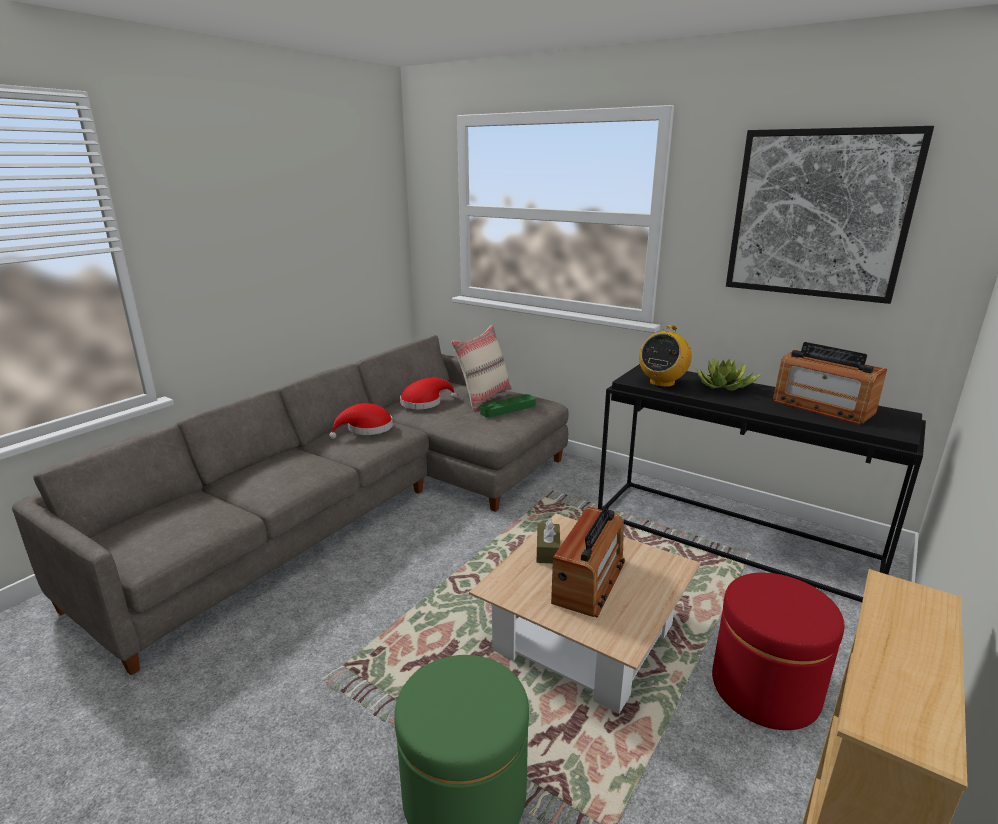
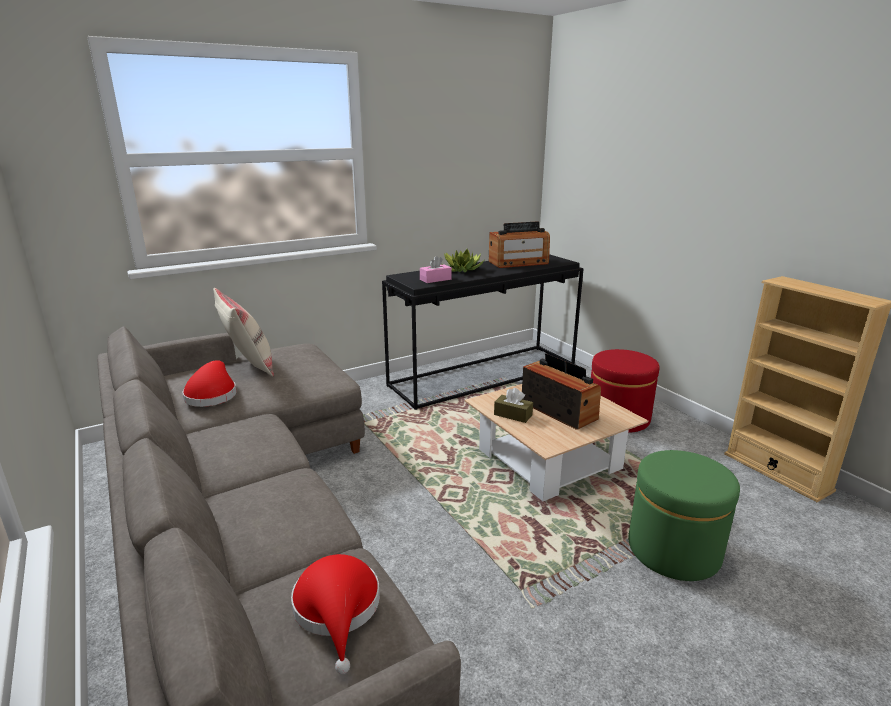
camera: 65 degrees left, 0 degrees up
(366, 429) = (232, 438): red hat -> red hat (338, 609)
(508, 409) = (296, 361): green tray -> none
(662, 382) = (435, 279): radio -> pink tissue box
(819, 214) = (464, 140): picture -> none

